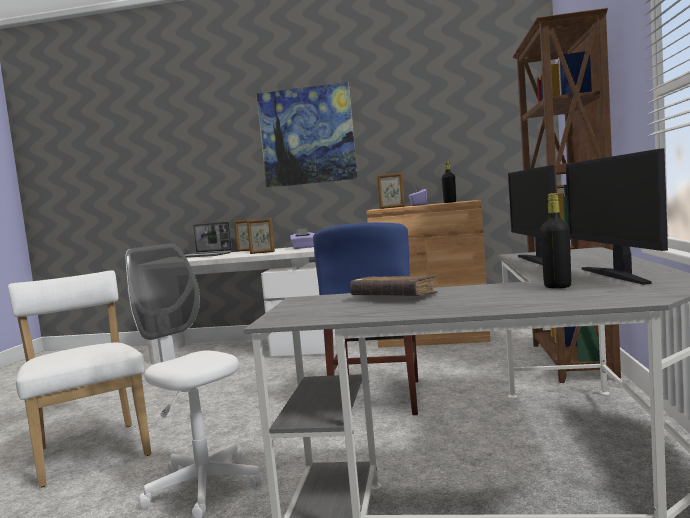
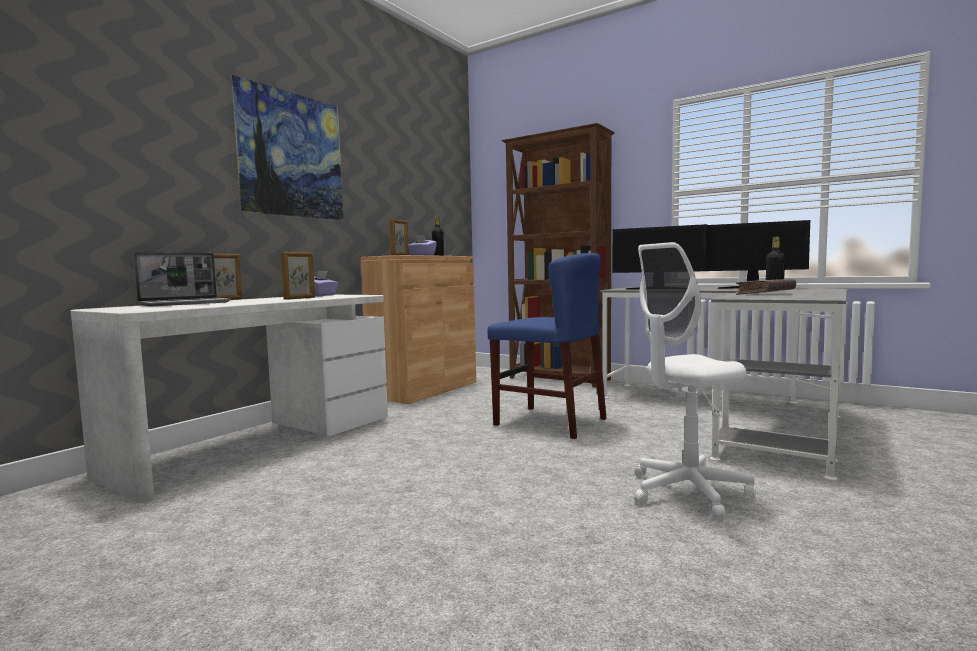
camera: 65 degrees left, 0 degrees up
(91, 450) = (517, 549): white chair -> none

